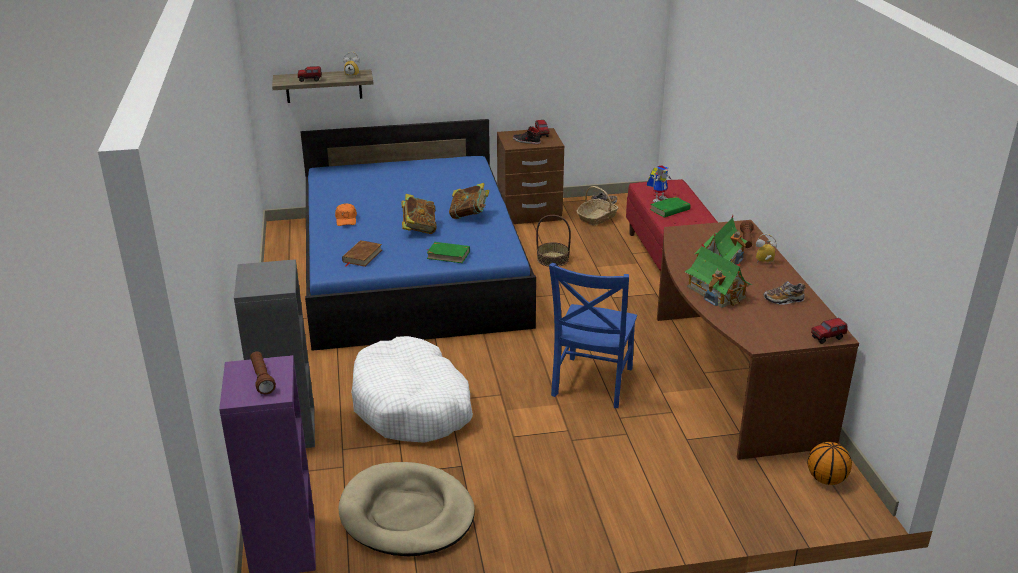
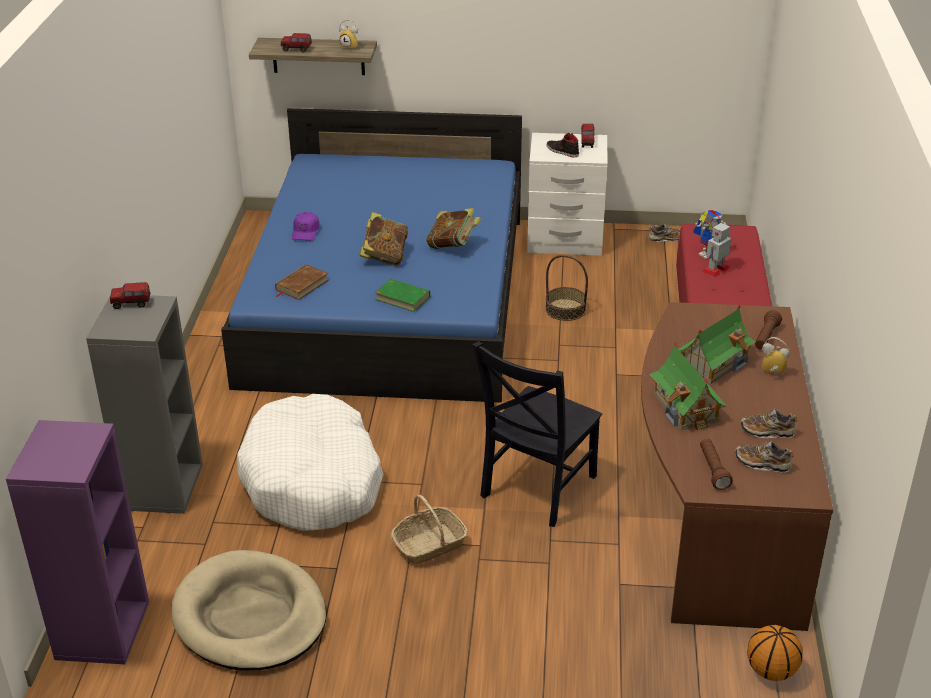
camera: 15 degrees right, 5 degrees up
(262, 379) = (66, 448): brown flashlight -> brown flashlight (713, 470)
(346, 219) = (306, 232): orange cap -> purple cap
(529, 213) = (565, 240): brown nightstand -> white nightstand
(591, 384) = (536, 489): blue chair -> black chair
(597, 217) = (648, 258): basket -> basket (429, 544)
(670, 209) = (716, 269): green book -> toy robot
(792, 321) = (762, 463): none -> shoe
(827, 338) = (795, 496): toy truck -> toy truck (131, 304)

